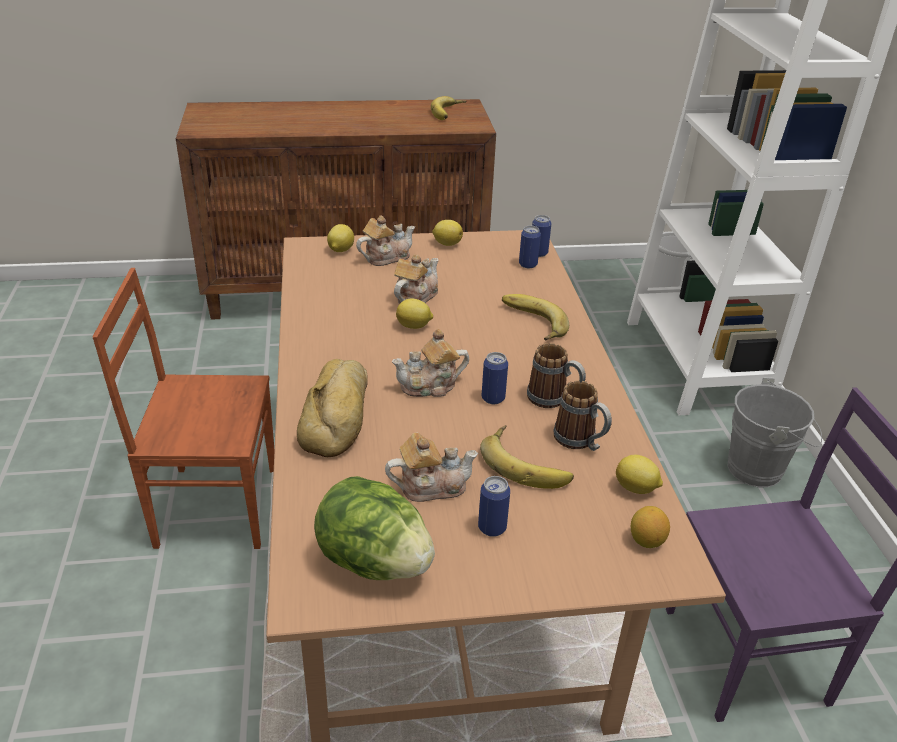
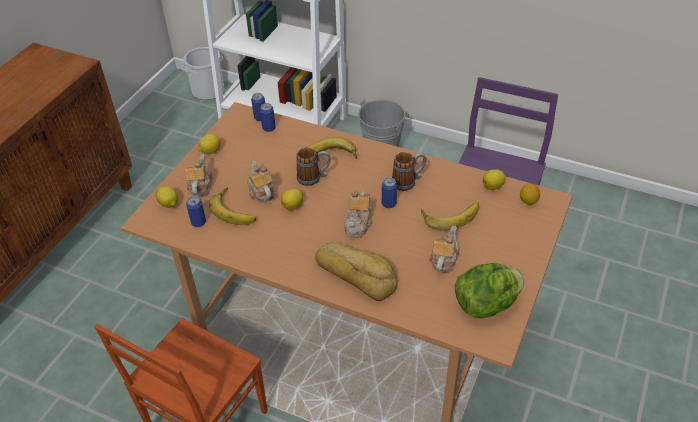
camera: 55 degrees left, 10 degrees up
(449, 113) = (39, 66): banana -> banana (235, 210)
(492, 528) = (488, 250): can -> can (198, 222)
(580, 442) = (447, 188): mug -> mug (314, 178)

